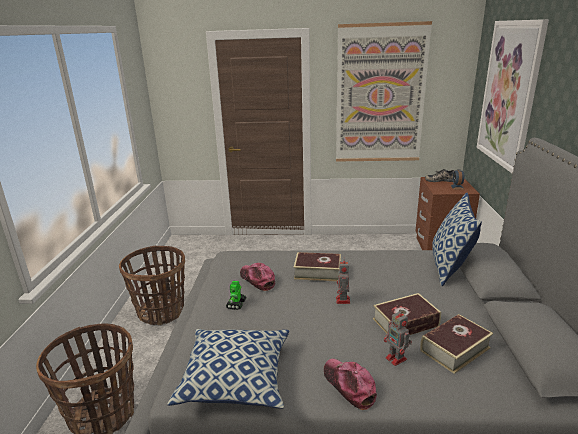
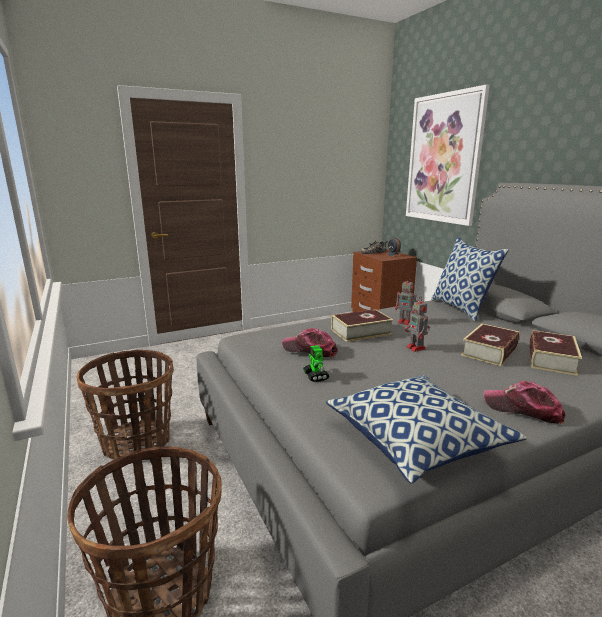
camera: 30 degrees left, 5 degrees down
(380, 95) = (312, 171): picture -> none
(396, 359) = (525, 378): toy robot -> toy robot (405, 322)

